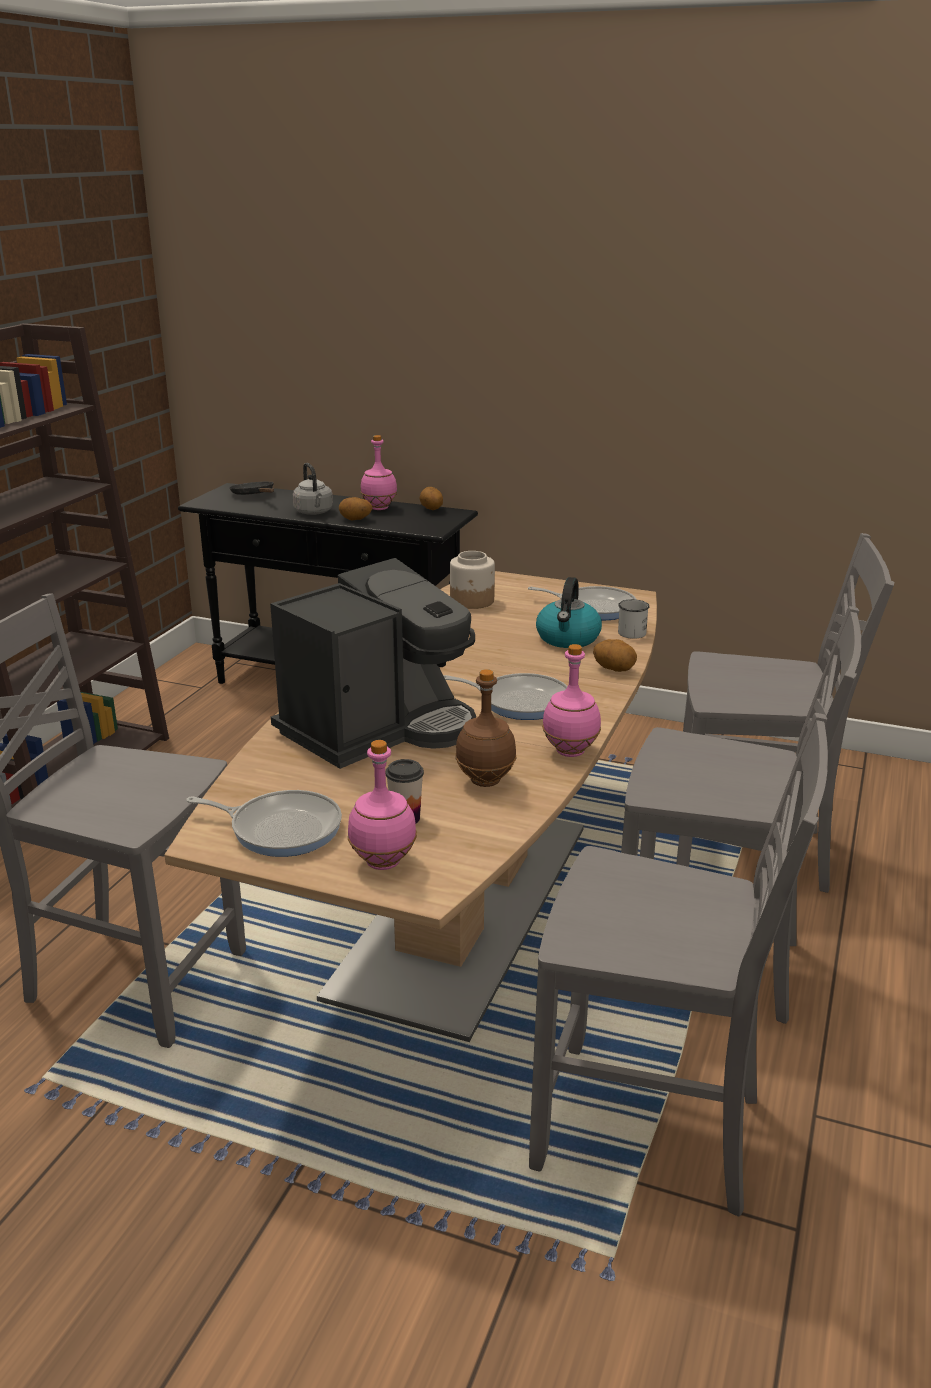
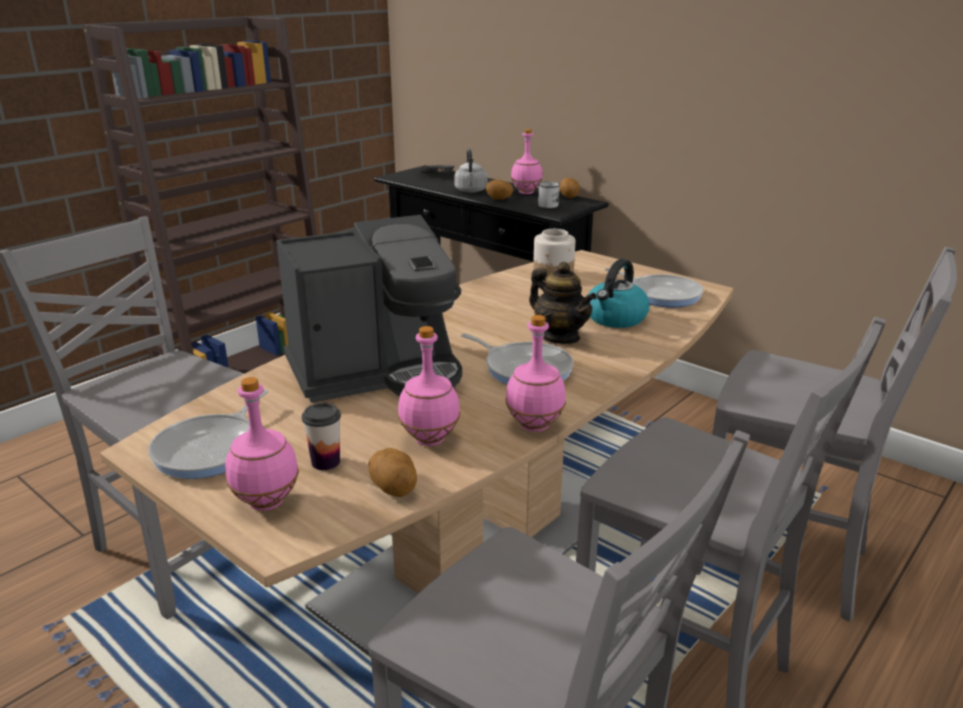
camera: 20 degrees right, 0 degrees up
(281, 829) = (212, 449): frying pan -> frying pan turned 75 degrees clockwise
(484, 781) = (429, 439): brown bottle -> pink bottle
(529, 665) = (560, 337): none -> teapot
(614, 669) = (639, 353): potato -> potato (394, 489)
(631, 631) = (683, 320): white mug -> white mug (549, 204)

